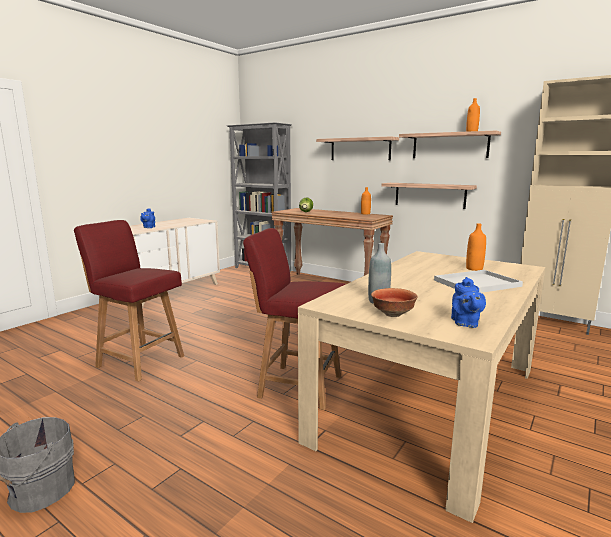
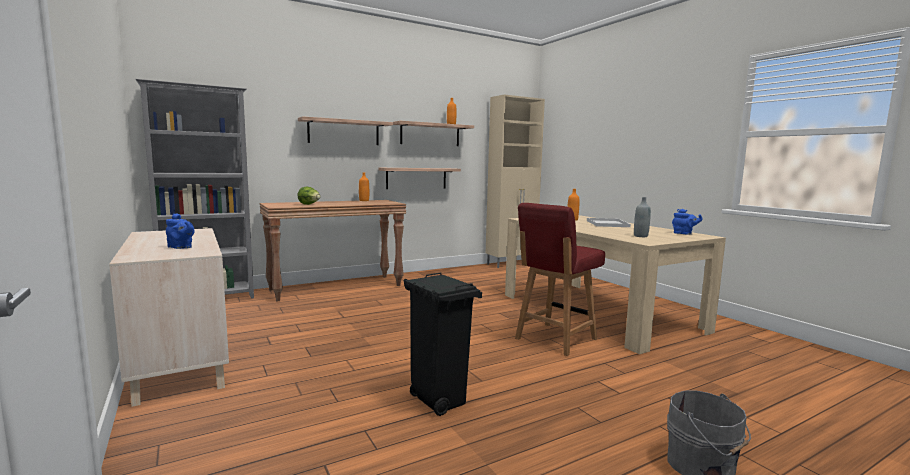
camera: 65 degrees left, 5 degrees down
(139, 361) = (438, 401): red chair -> black trash can
(392, 314) = (668, 238): bowl -> none

